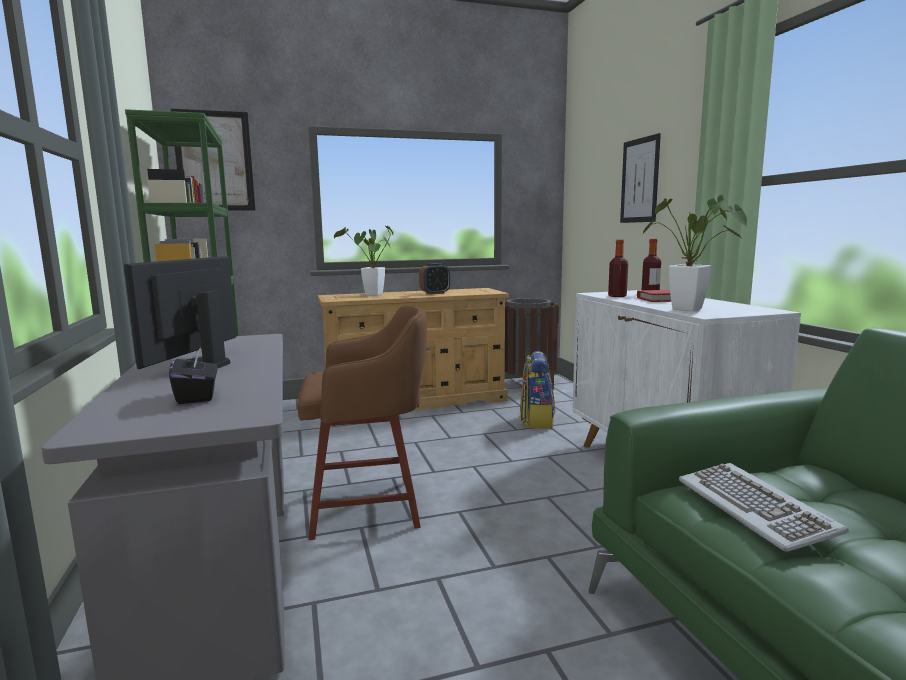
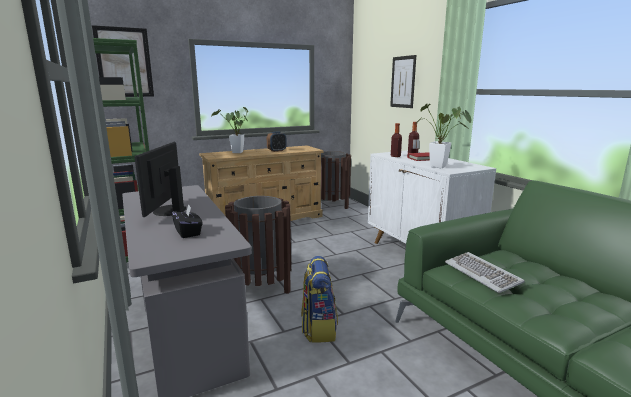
camera: 10 degrees left, 5 degrees up
(369, 507) = (261, 287): brown stool -> brown trash can
(536, 421) = (343, 228): backpack -> backpack (318, 328)

